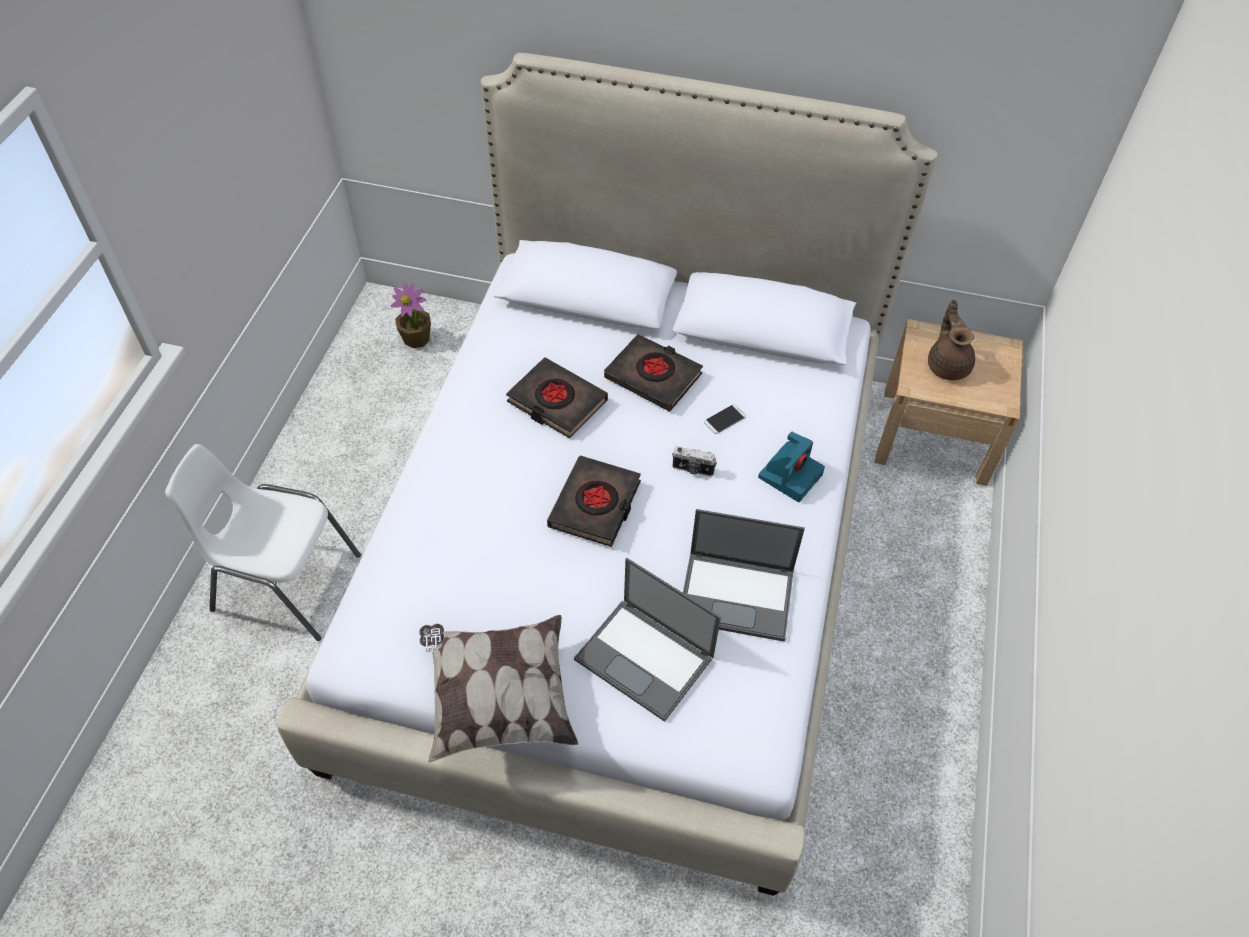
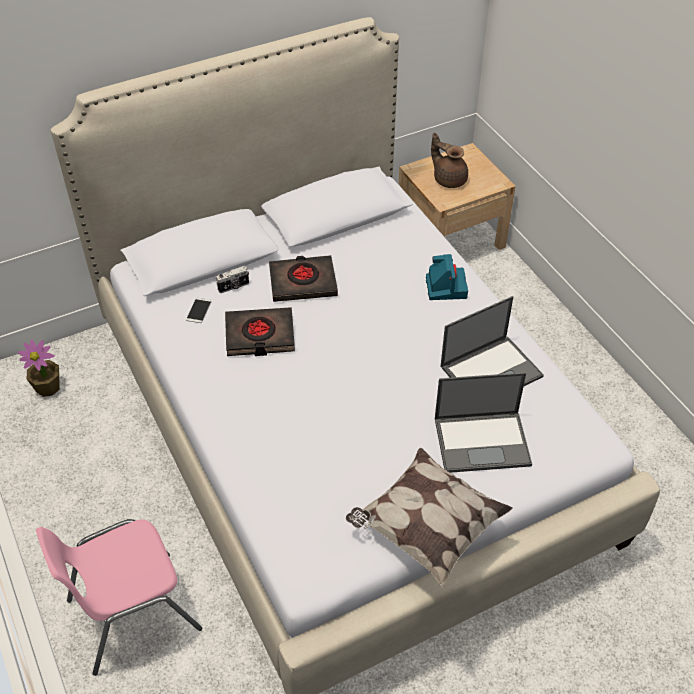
camera: 40 degrees left, 5 degrees down
(284, 582) = (131, 613): white chair -> pink chair
(595, 505) = (356, 378): black book -> none
(693, 470) = (388, 320): camera -> camera (234, 287)
(724, 419) = (374, 280): phone -> phone (199, 310)

